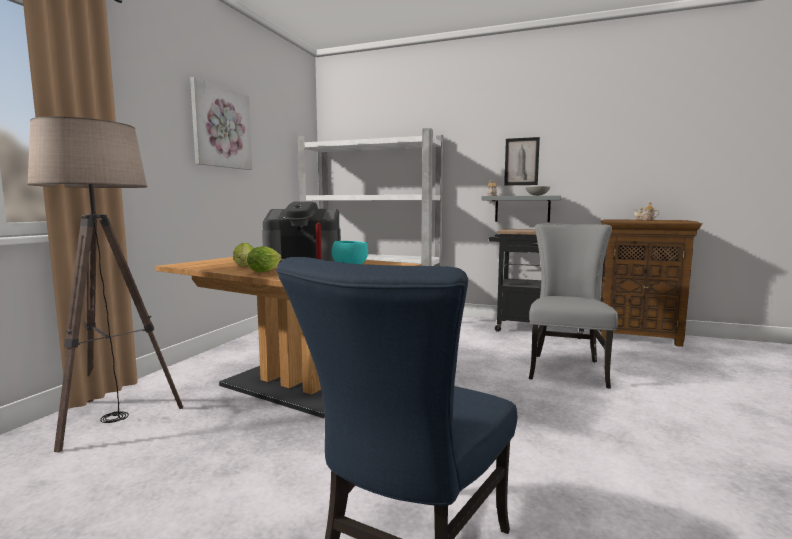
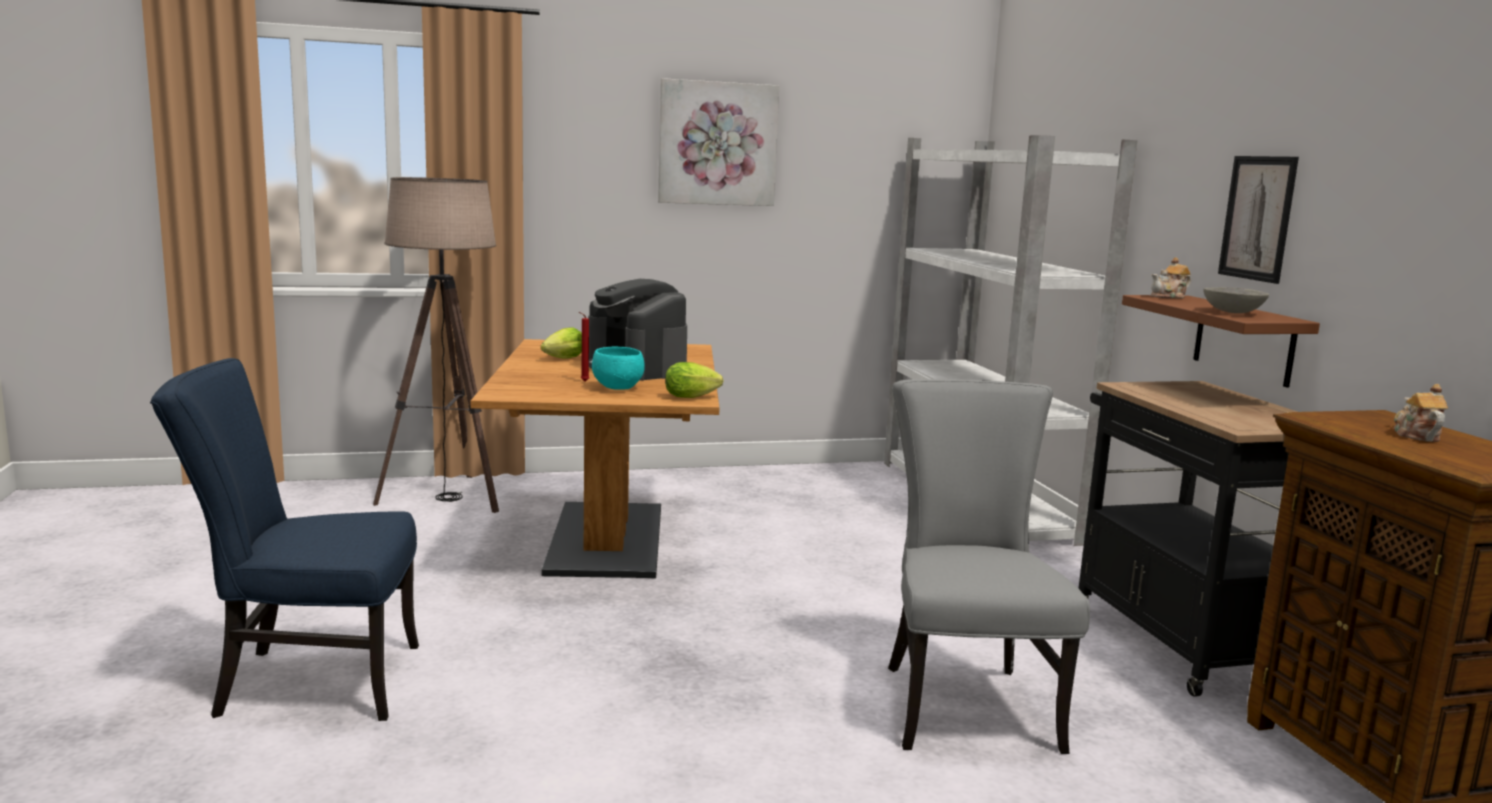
camera: 55 degrees right, 5 degrees up
(266, 271) = (539, 370): lettuce -> lettuce (694, 397)
(522, 209) = (1244, 340): grey shelf -> brown shelf
(566, 368) = (964, 700): grey chair -> grey chair turned 75 degrees counterclockwise

